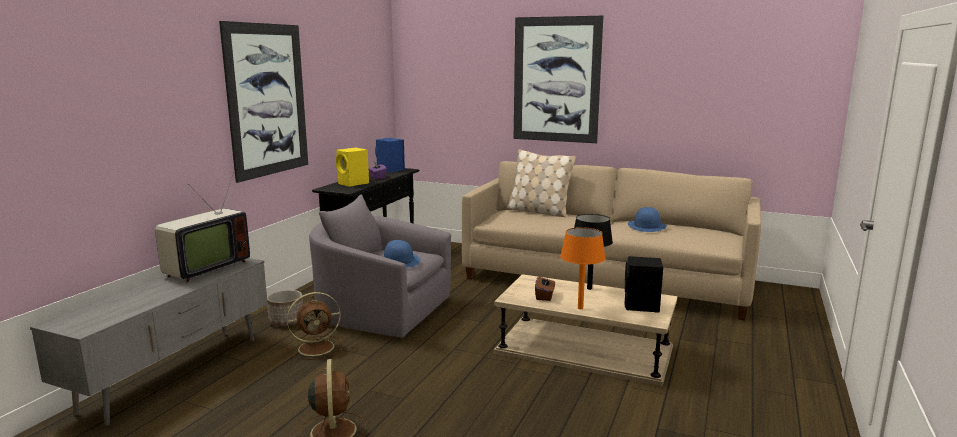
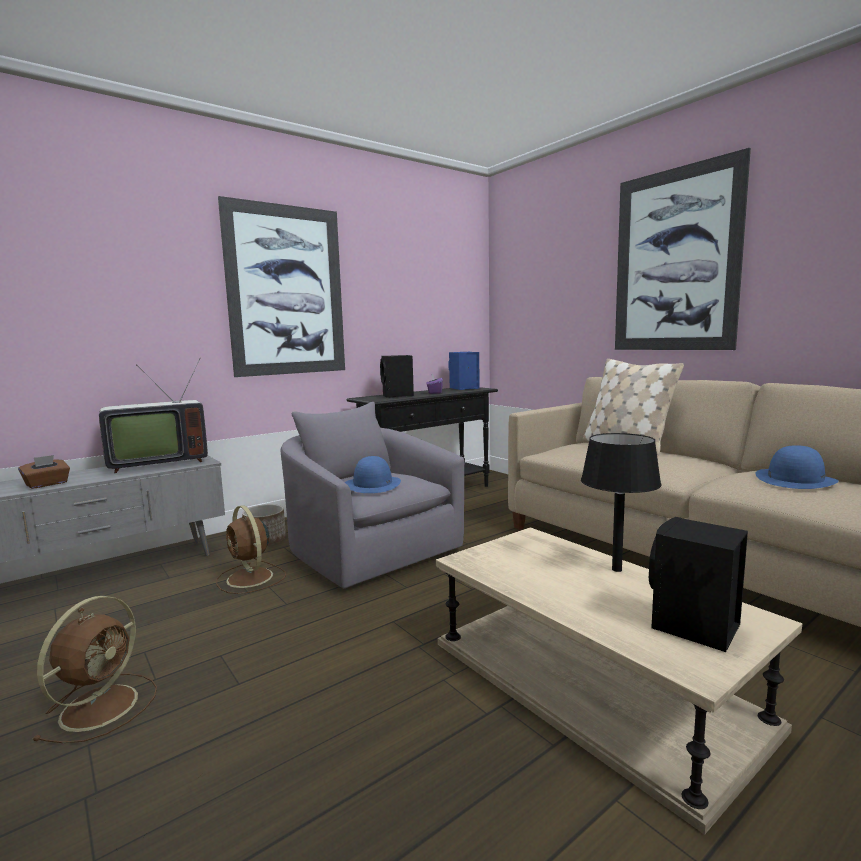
camera: 30 degrees right, 5 degrees down
(318, 347) = (250, 578): brown fan -> brown fan turned 45 degrees clockwise
(353, 183) = (397, 396): yellow speaker -> black speaker
(544, 296) = (522, 568): brown tissue box -> brown tissue box (47, 484)
(580, 308) = (561, 602): orange table lamp -> none

